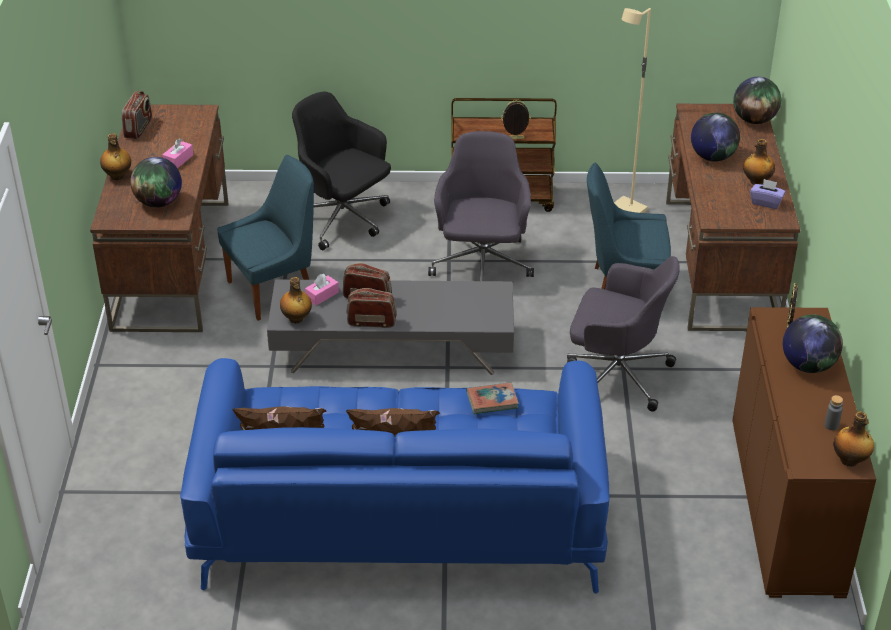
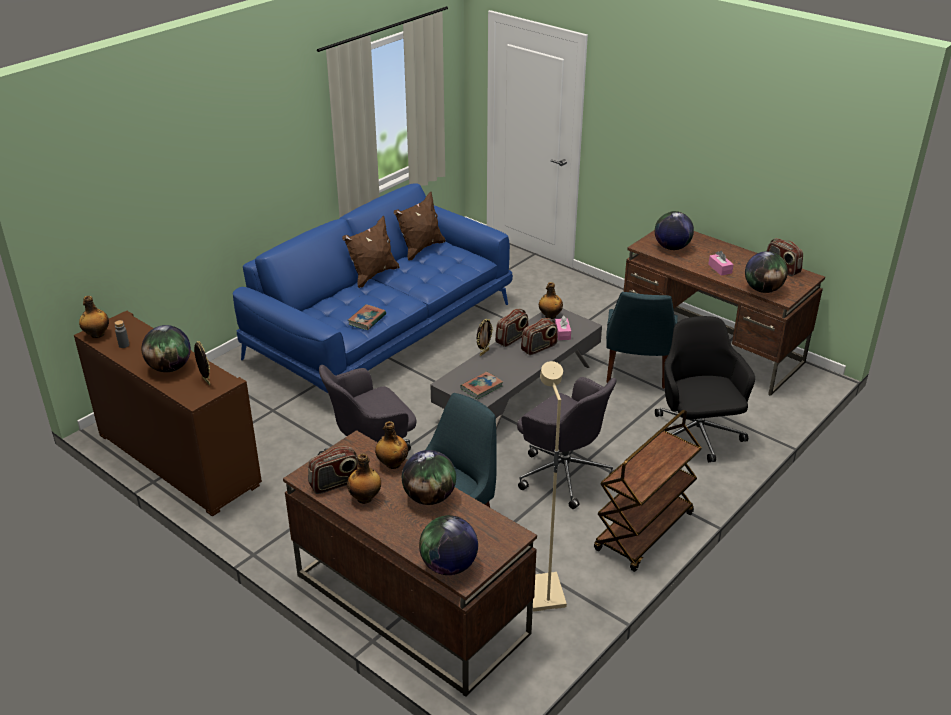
camera: 130 degrees right, 5 degrees down
(117, 176) = (721, 245): bottle -> bottle (392, 464)
(197, 125) = (763, 289): none -> globe
(343, 219) = (696, 437): black office chair -> black office chair turned 90 degrees counterclockwise
(478, 298) = (481, 387): none -> book
(515, 139) = (628, 462): picture frame -> picture frame (484, 352)
(766, 202) = (335, 483): purple tissue box -> radio

